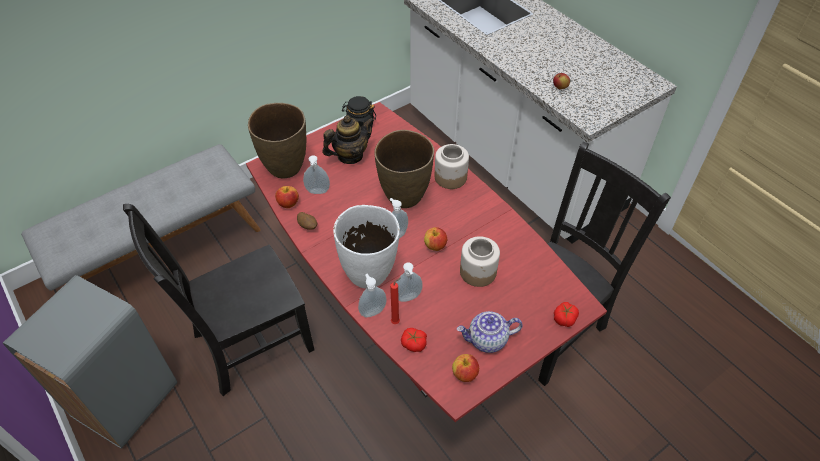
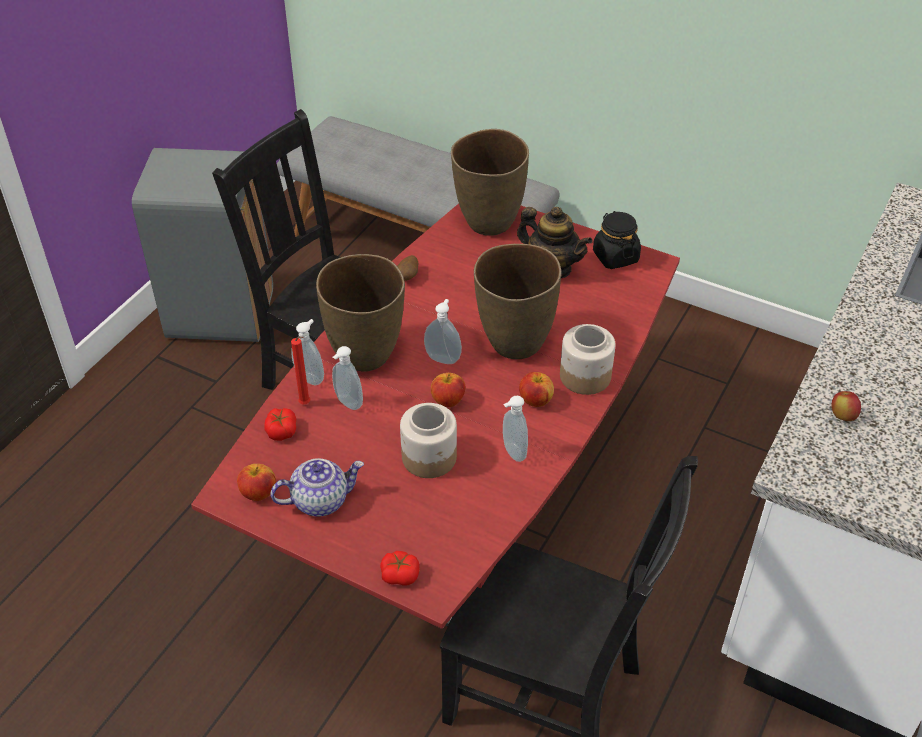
camera: 65 degrees right, 5 degrees down
(288, 204) = (432, 248): apple -> apple (535, 400)
(317, 192) = (468, 264): soap dispenser -> soap dispenser (512, 453)
(369, 273) = (366, 355): white vase -> brown vase
(487, 340) = (320, 500): teapot -> teapot turned 105 degrees clockwise

